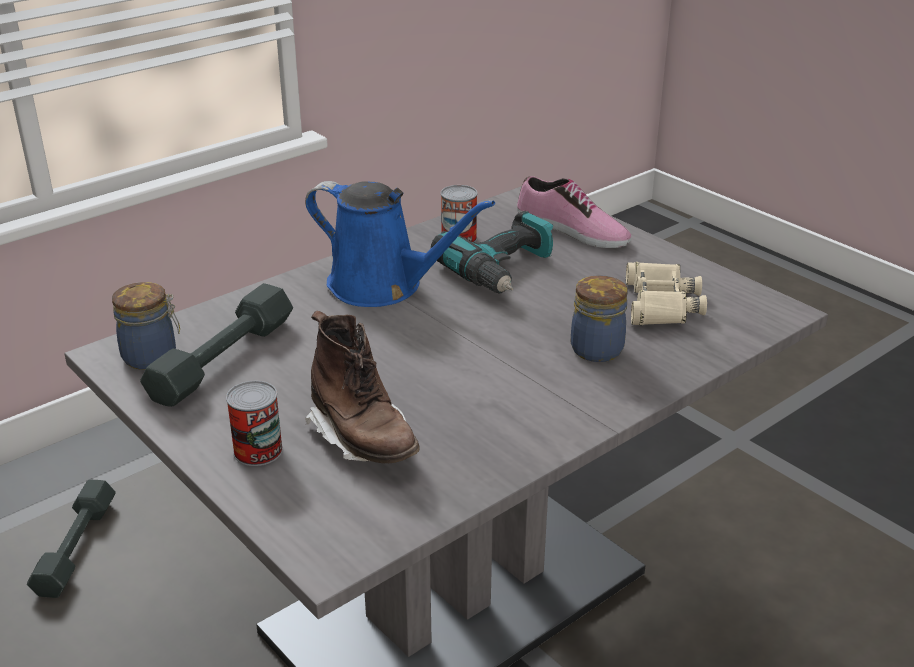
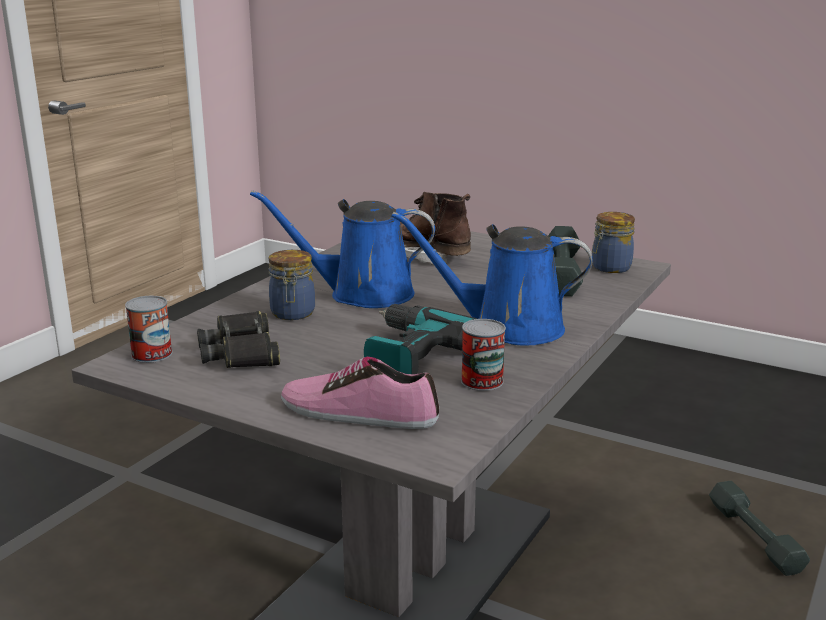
camera: 160 degrees right, 10 degrees down
(258, 450) = (478, 246): can -> can (152, 354)
(501, 367) = (362, 294): none -> blue watering can
(660, 304) = (241, 352): beige binoculars -> black binoculars

